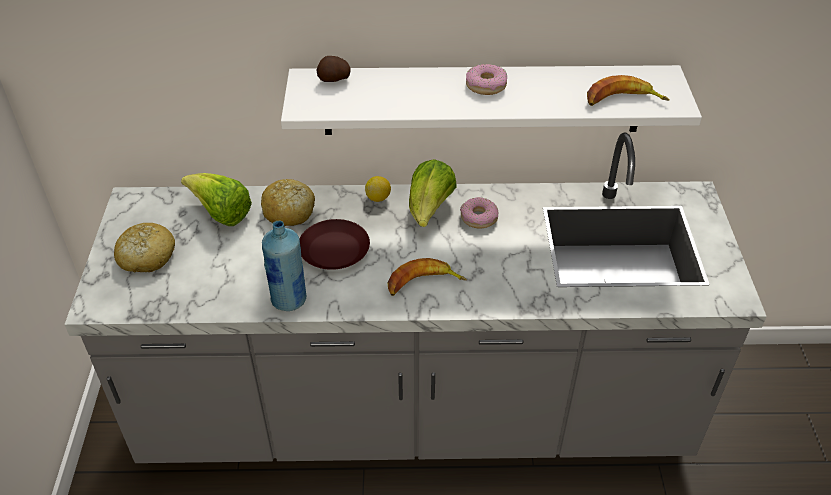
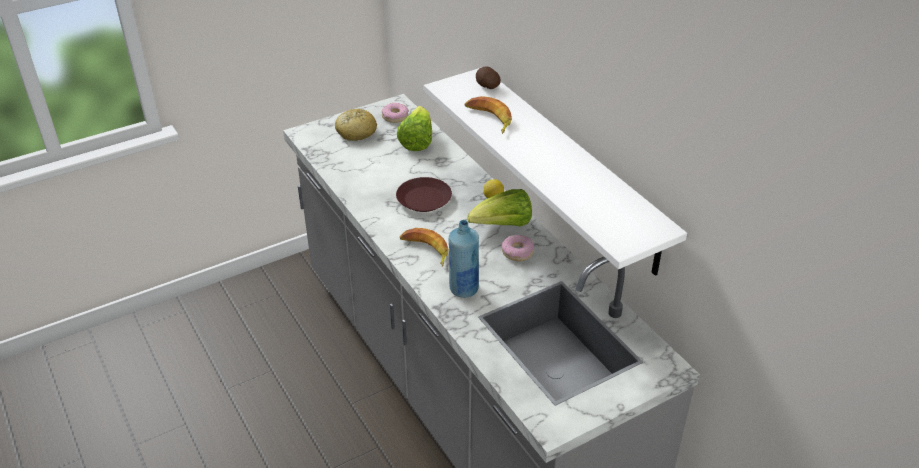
camera: 60 degrees right, 5 degrees down
(289, 211) = (443, 166): bread -> none
(289, 300) = (364, 199): blue bottle -> blue bottle (463, 289)
(486, 85) = (547, 147): donut -> donut (395, 116)
(622, 100) = (597, 215): banana -> banana (489, 118)

